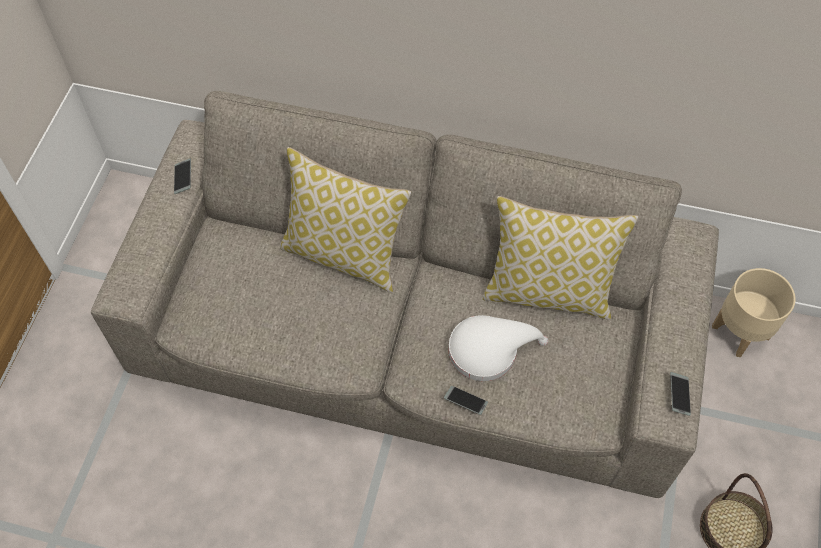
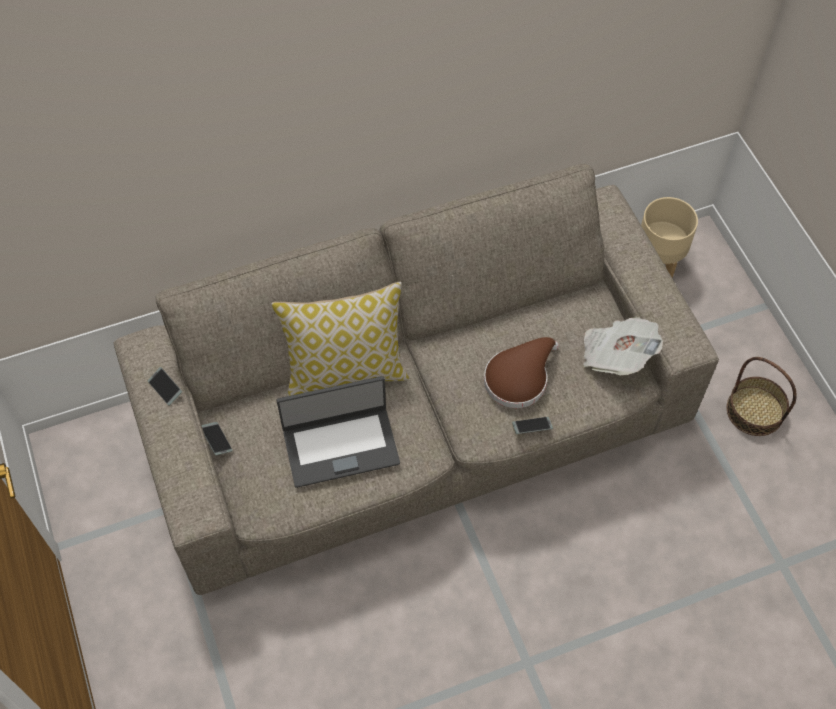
camera: 35 degrees left, 0 degrees up
(288, 313) = (340, 445): none -> laptop
(489, 350) = (519, 377): white hat -> brown hat
(549, 291) = (527, 306): pillow -> none
(597, 385) = (616, 355): none -> newspaper
(679, 395) = (682, 325): phone -> phone (216, 440)

